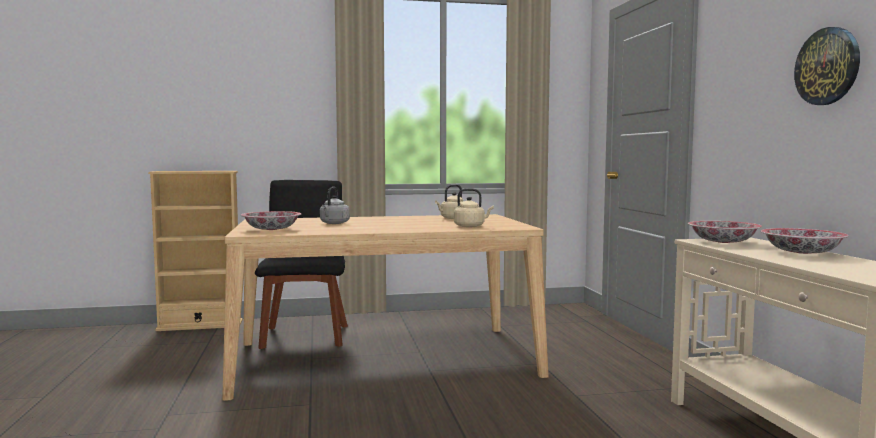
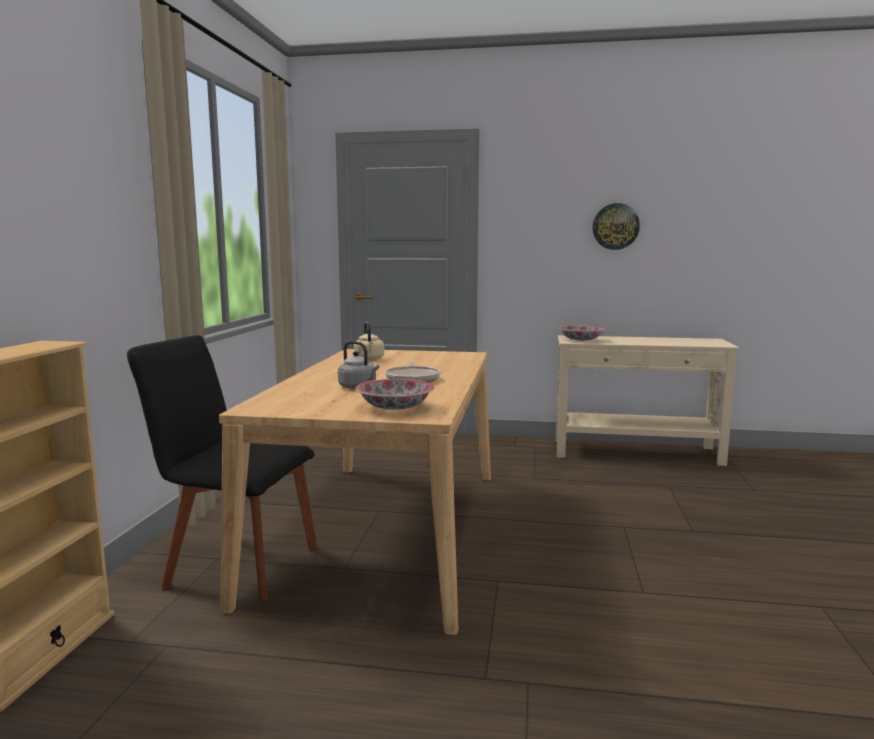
camera: 70 degrees left, 5 degrees up
(377, 226) = (413, 378): none -> frying pan
(471, 226) = (448, 361): beige kettle -> none
(801, 252) = (630, 339): bowl -> none

